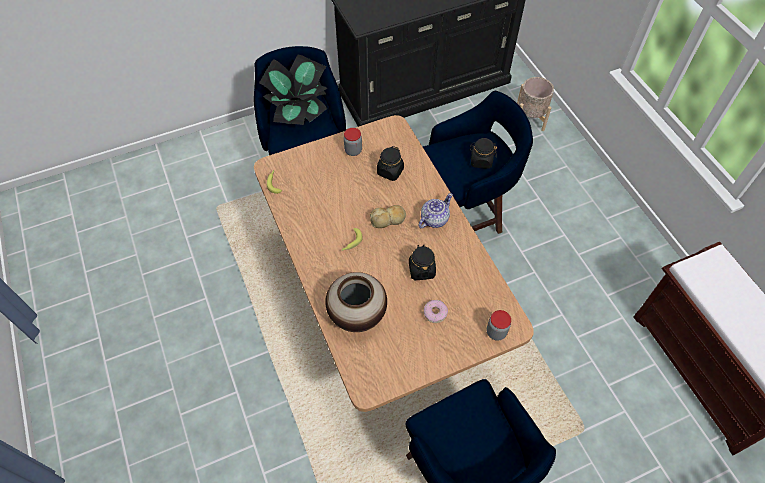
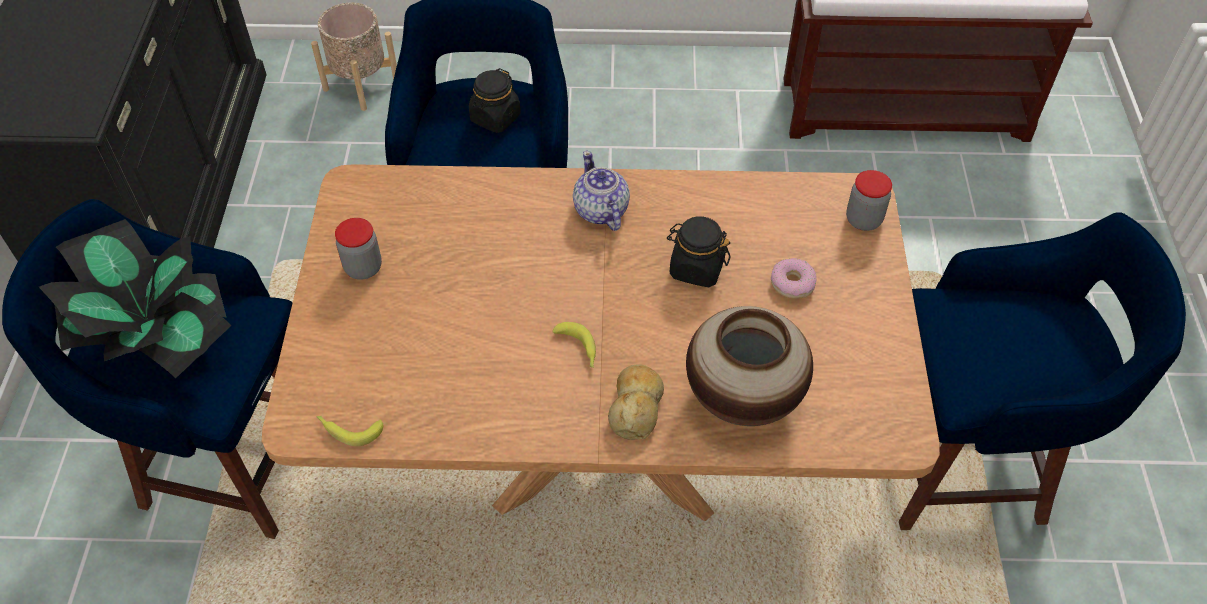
camera: 65 degrees left, 5 degrees down
(388, 219) = (561, 275): bread -> bread (636, 407)
(390, 171) = (454, 231): black jar -> none

